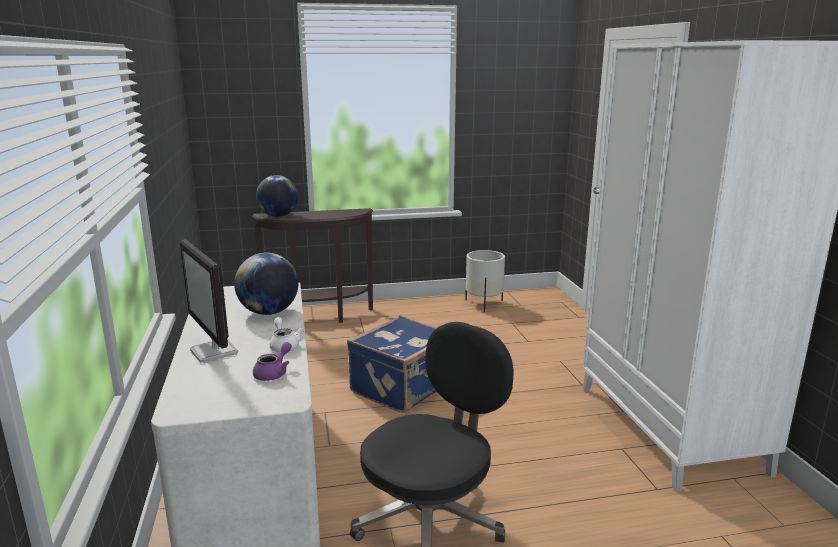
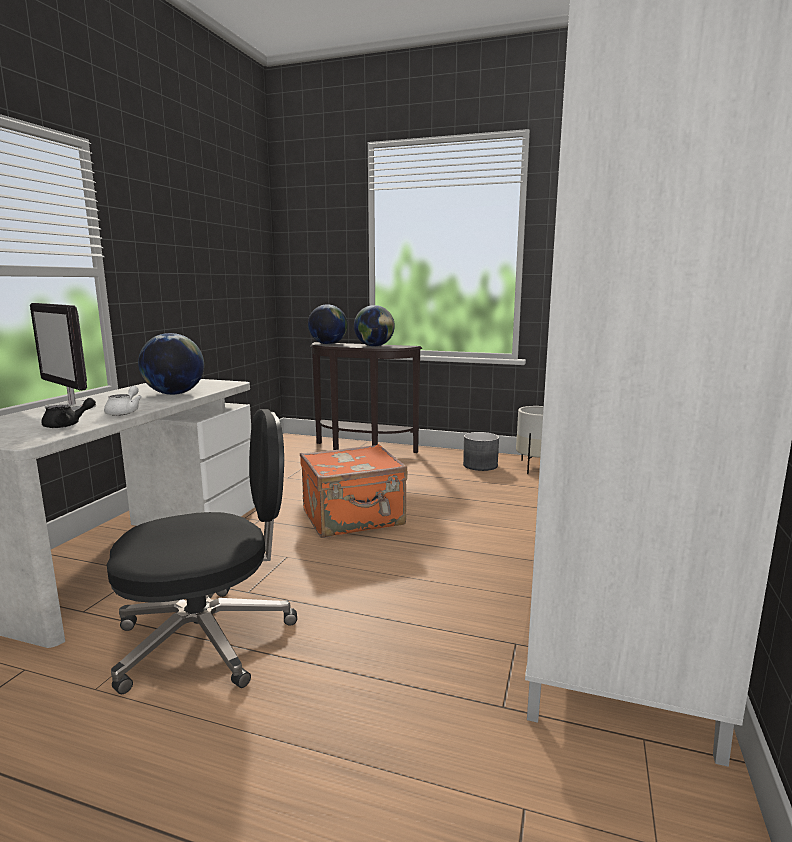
camera: 30 degrees right, 5 degrees down
(214, 352) = (71, 408): monitor -> monitor turned 45 degrees counterclockwise
(274, 373) = (67, 425): purple teapot -> black teapot
(331, 214) = (374, 346): none -> globe
(404, 388) = (354, 518): blue suitcase -> orange suitcase
(440, 311) = (480, 465): none -> grey planter

